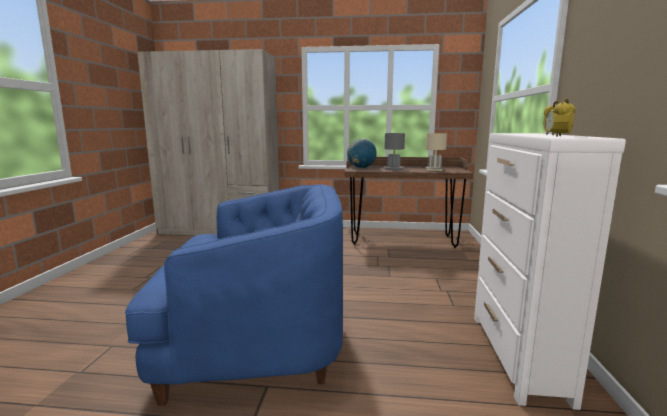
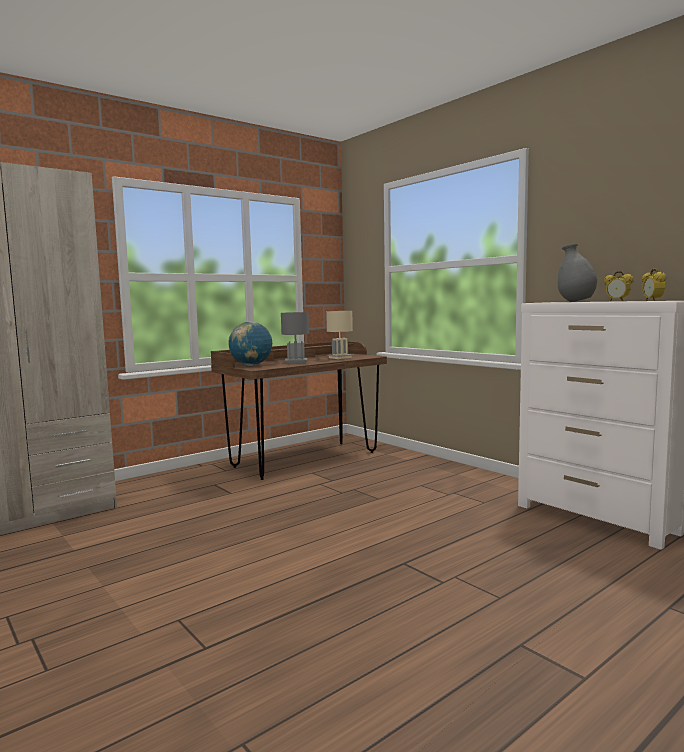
camera: 45 degrees left, 5 degrees down
(254, 339) = (405, 617): blue armchair -> none
(528, 134) = (576, 301): none -> grey vase

